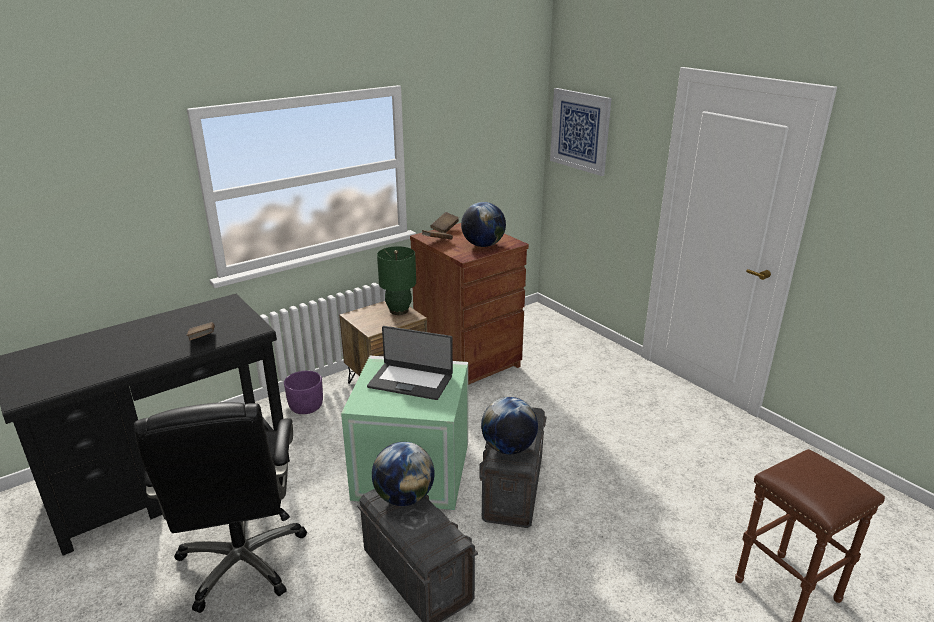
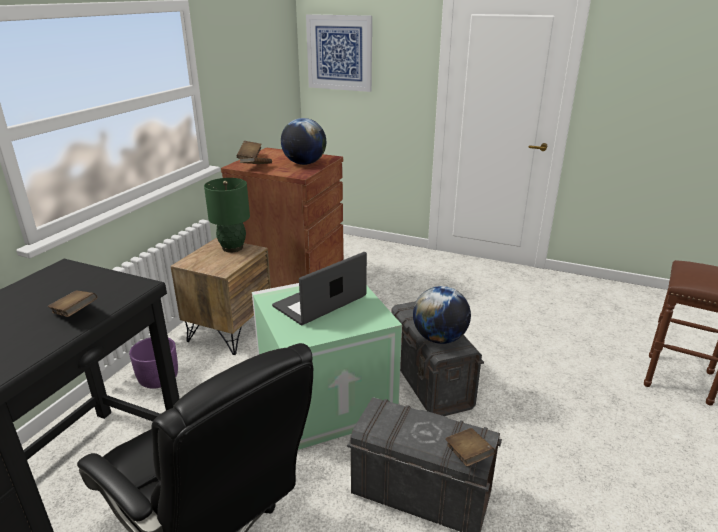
camera: 30 degrees left, 0 degrees up
(404, 497) = (396, 416): globe -> none
(411, 381) = (320, 302): laptop -> laptop turned 150 degrees clockwise
(426, 549) = (468, 455): none -> brown book

